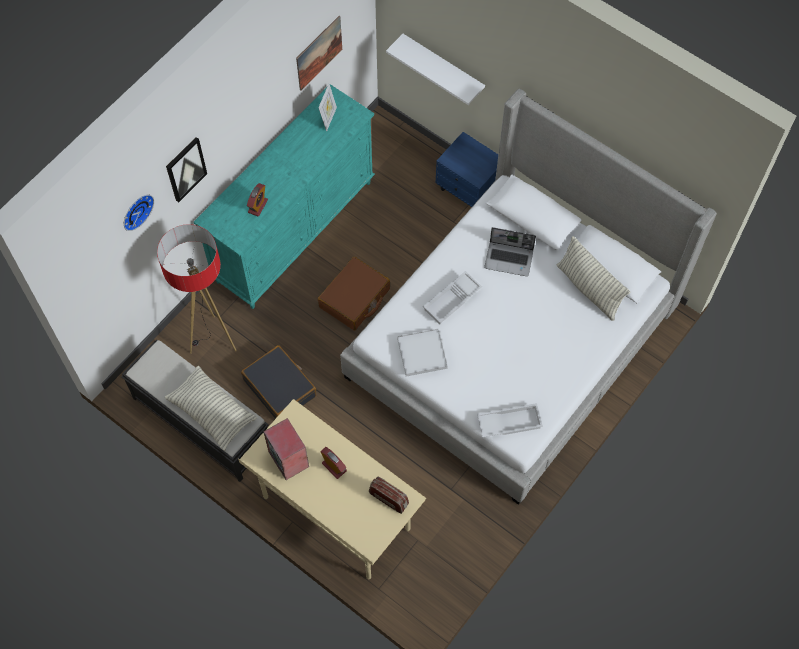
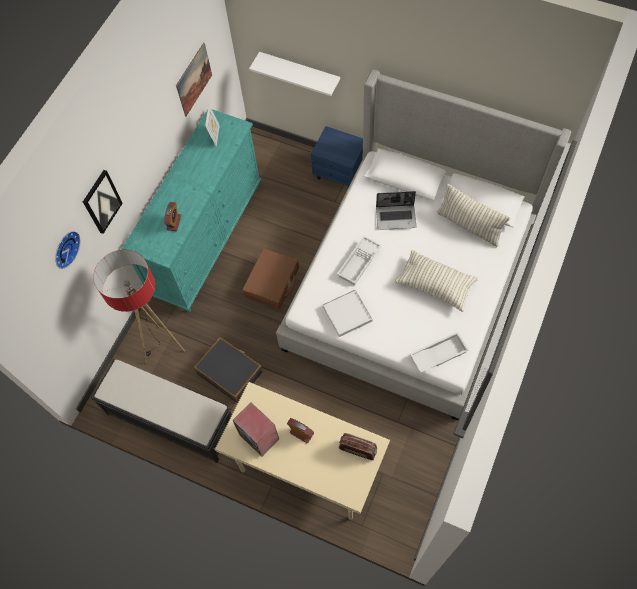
camera: 10 degrees left, 0 degrees up
(212, 412) = (179, 410): pillow -> pillow (435, 285)

